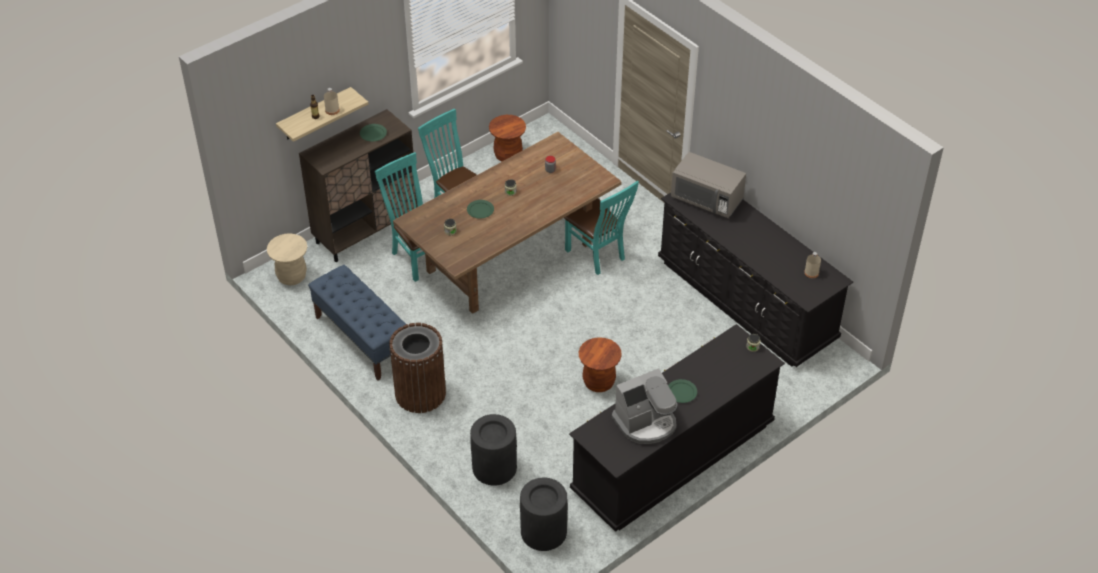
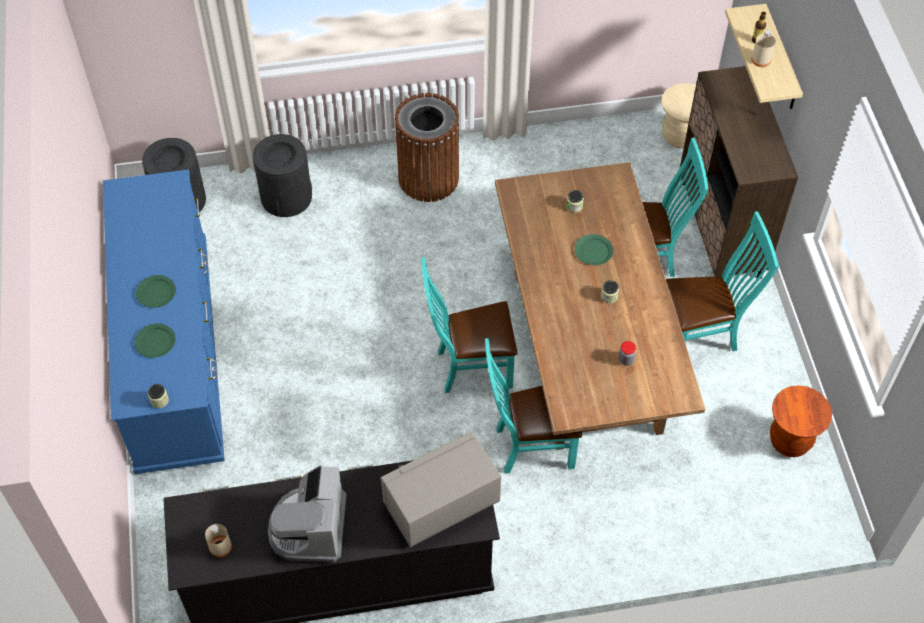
camera: 120 degrees right, 10 degrees up
(362, 338) = (542, 161): blue bench -> none
(373, 133) = (752, 144): green plate -> green plate (155, 341)
(564, 304) = (469, 367): none -> turquoise chair
(598, 382) = (327, 340): brown stool -> none
(646, 423) = (145, 239): coffee machine -> coffee machine (309, 528)
(673, 457) = (174, 354): black dresser -> blue dresser

